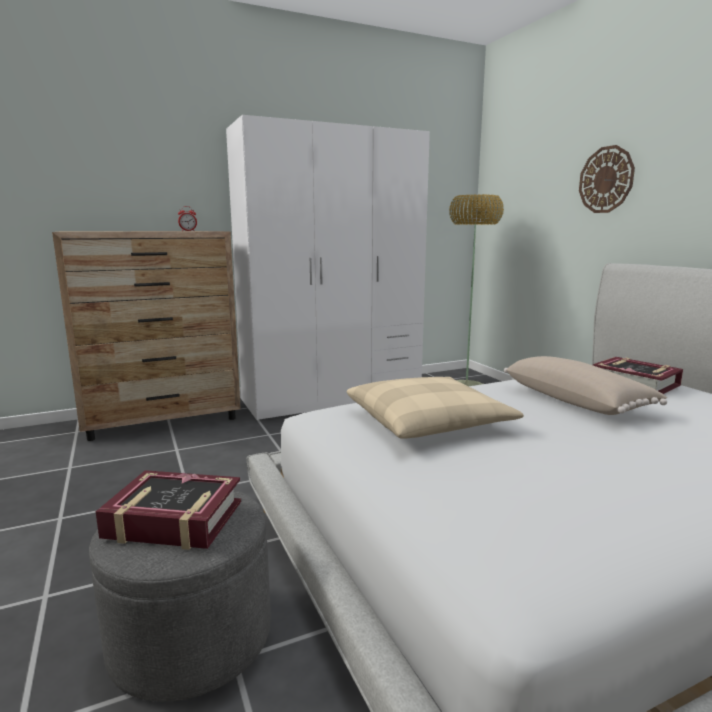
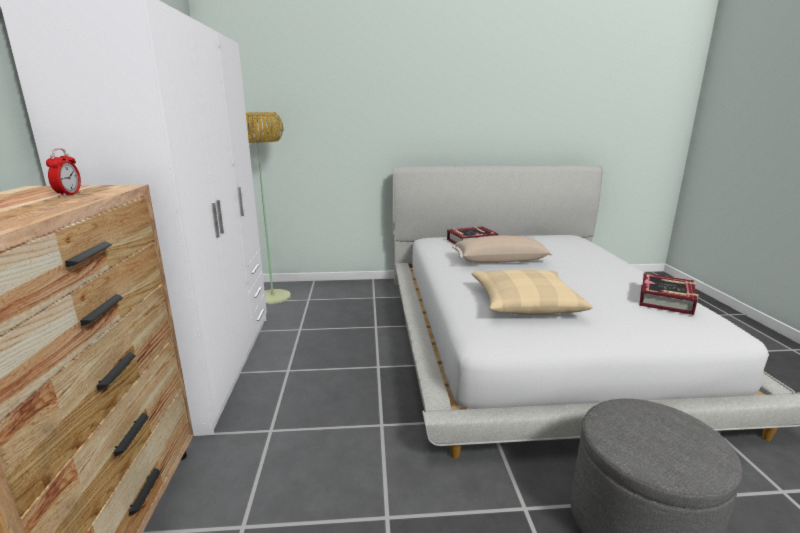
camera: 70 degrees left, 5 degrees up
(174, 520) = (661, 438): book -> book (666, 300)
(606, 180) = (365, 104): wall clock -> none

